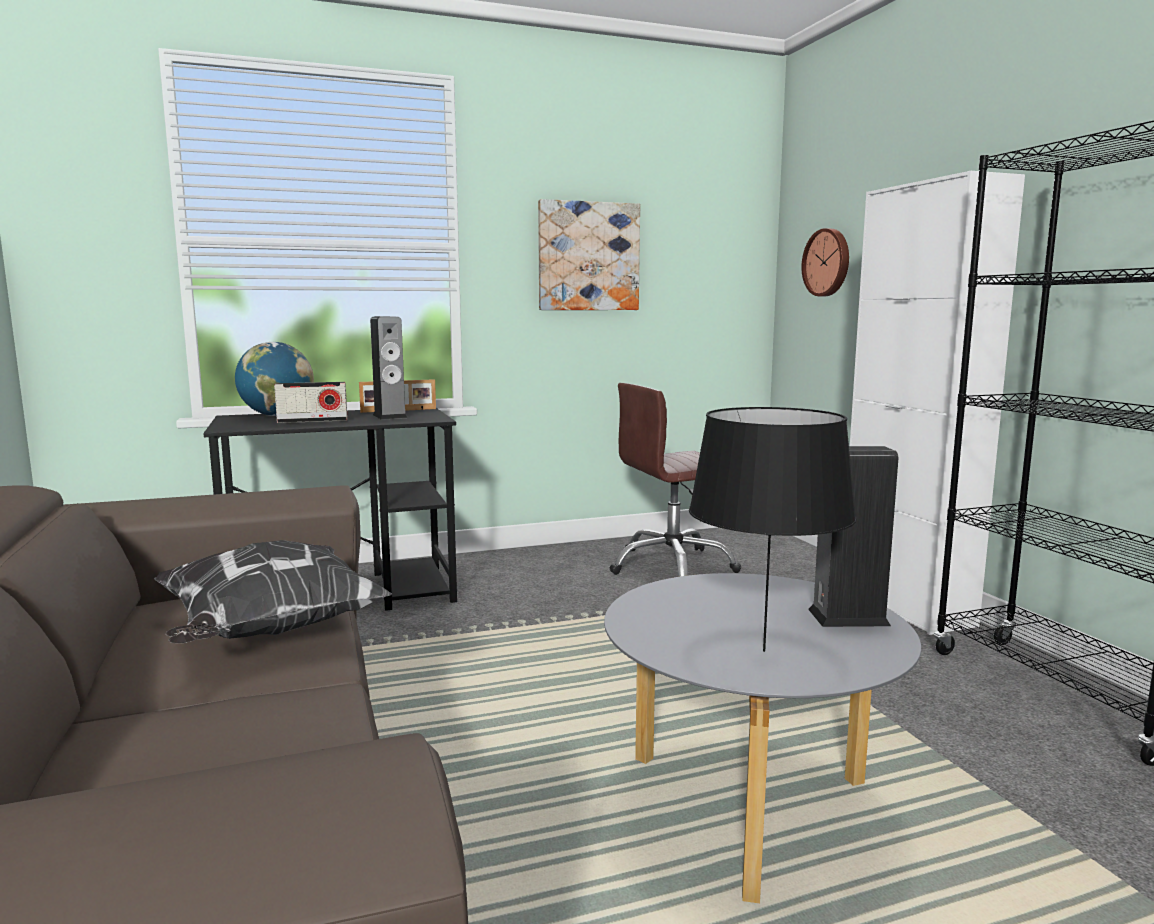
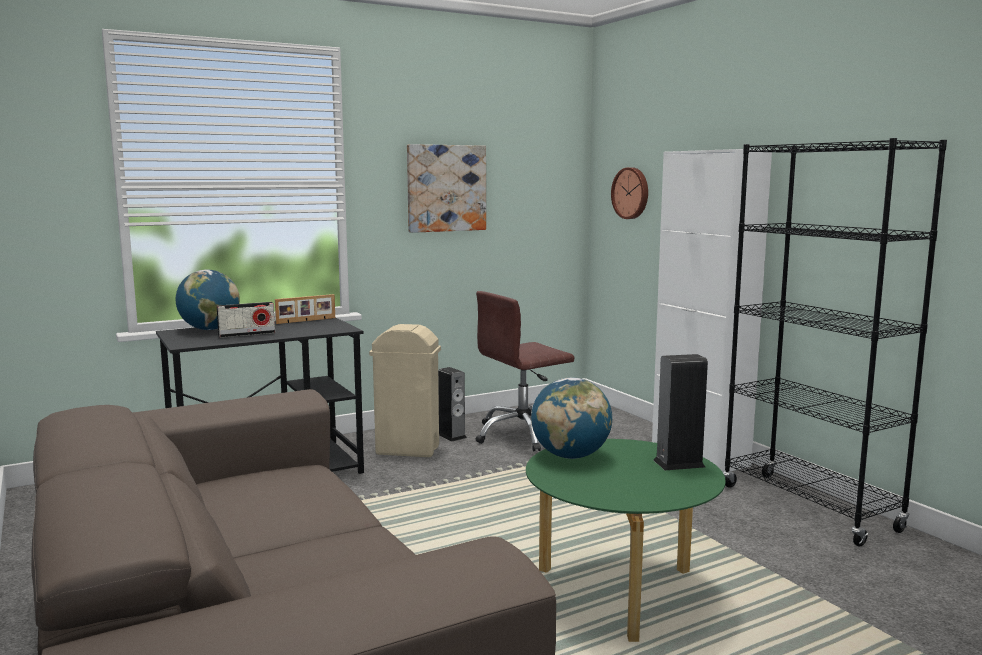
camera: 10 degrees left, 0 degrees up
(269, 633) = (302, 499): pillow -> none
(389, 416) = (305, 327): speaker -> speaker (451, 436)
(523, 578) = (408, 450): none -> beige trash can
(682, 595) = (571, 456): none -> globe
(748, 807) = (619, 592): grey coffee table -> green coffee table
(763, 651) = (633, 487): black table lamp -> none

